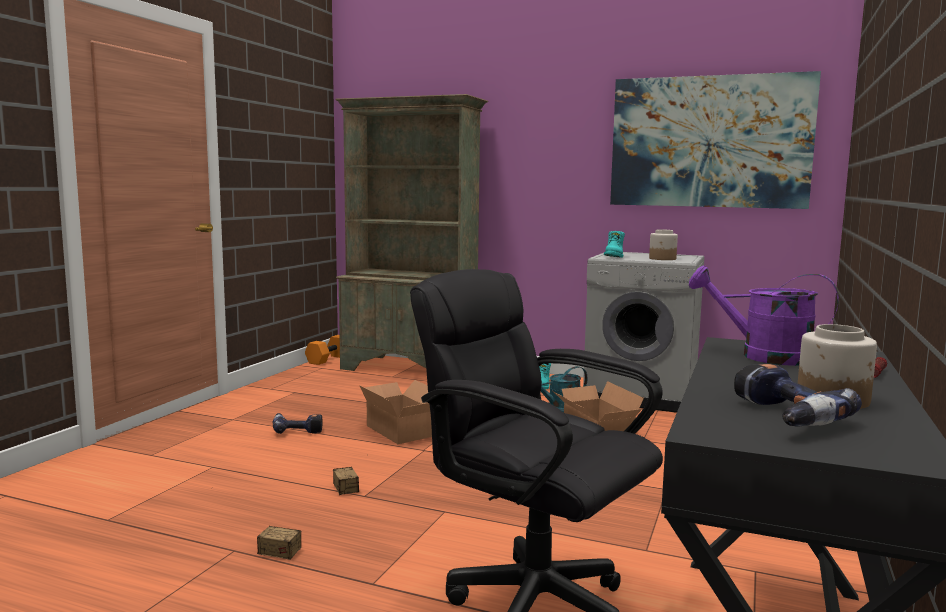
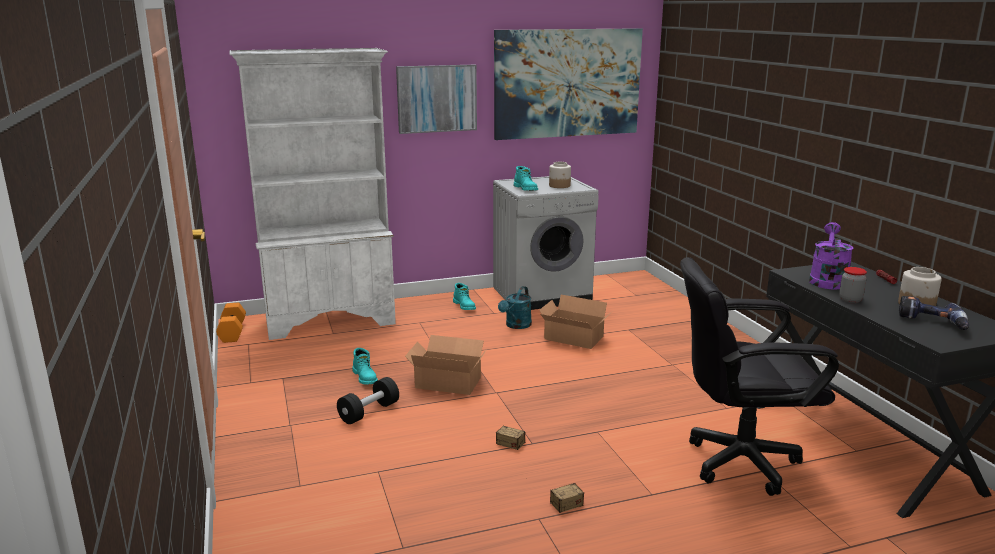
camera: 40 degrees left, 10 degrees up
(297, 429) = (369, 412): power drill -> black dumbbell
(348, 408) = (365, 377): none -> turquoise boot
(409, 368) = (330, 320): green bookcase -> white bookcase
(548, 155) = (436, 98): none -> picture
(725, 373) = (850, 300): none -> jar
(763, 356) = (827, 280): purple watering can -> purple watering can turned 120 degrees clockwise

